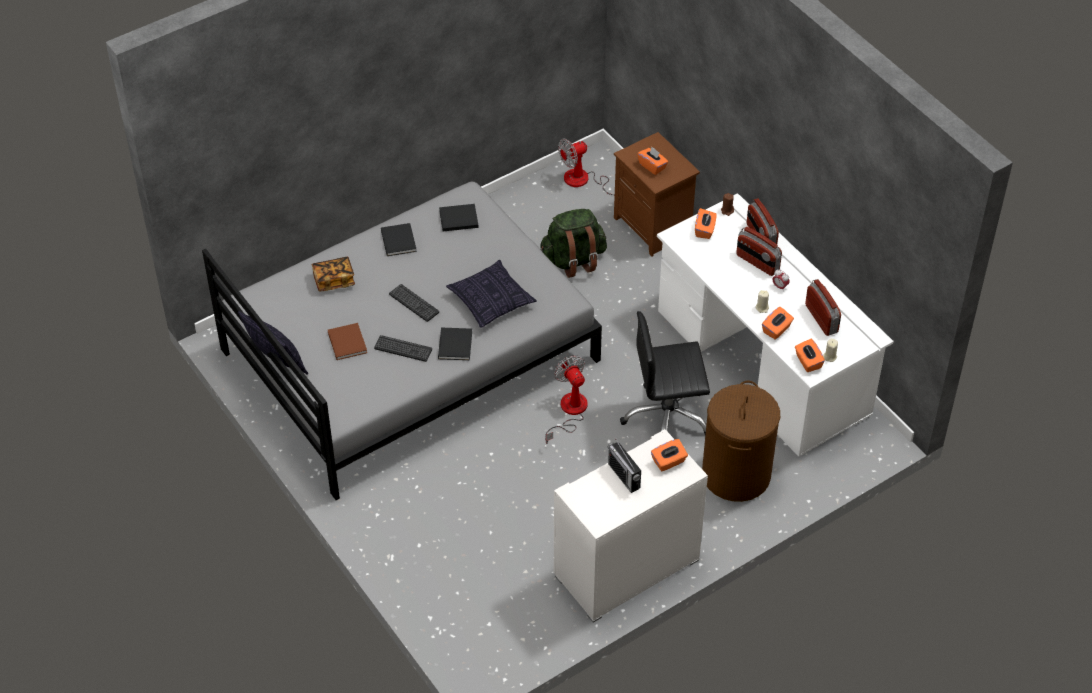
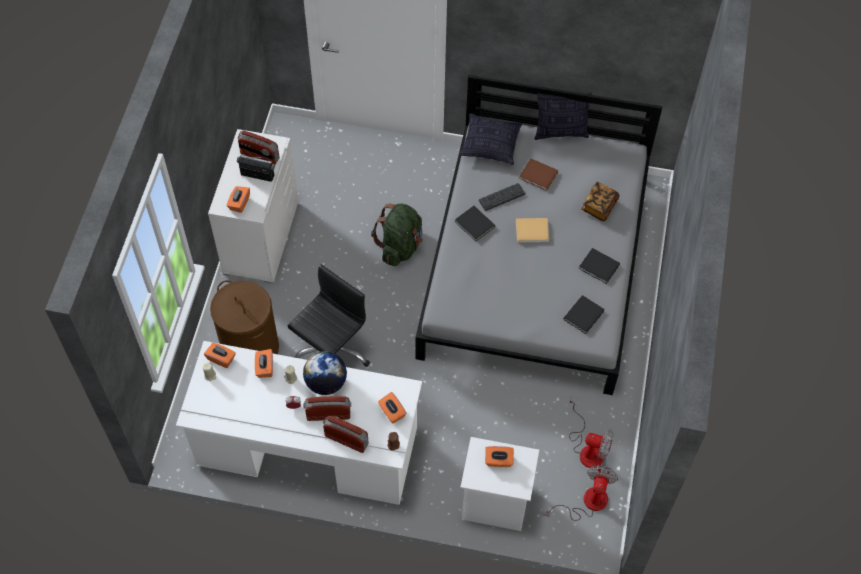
camera: 135 degrees right, 10 degrees up
(414, 303) = (533, 231): keyboard -> beige book
(491, 301) = (489, 272): pillow -> pillow (490, 145)
(569, 412) = (396, 306): fan -> fan (587, 448)
(573, 260) = (517, 423): green backpack -> green backpack (400, 246)
(654, 227) = (494, 503): brown nightstand -> white nightstand
(736, 285) = (326, 382): none -> globe
(821, 318) = (241, 403): radio -> radio (259, 156)

